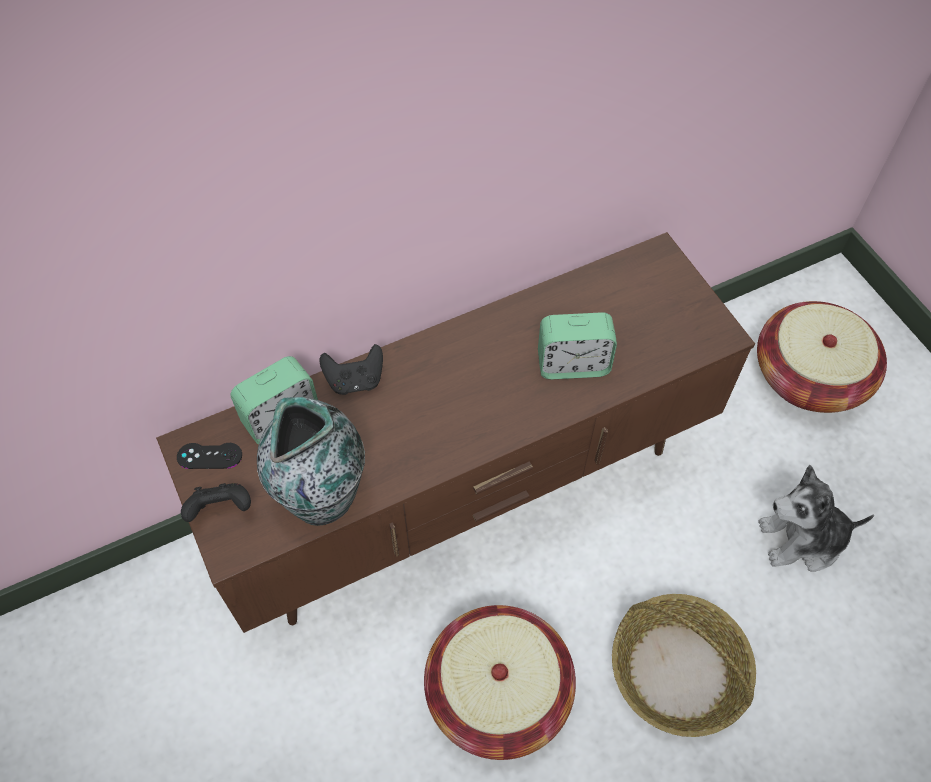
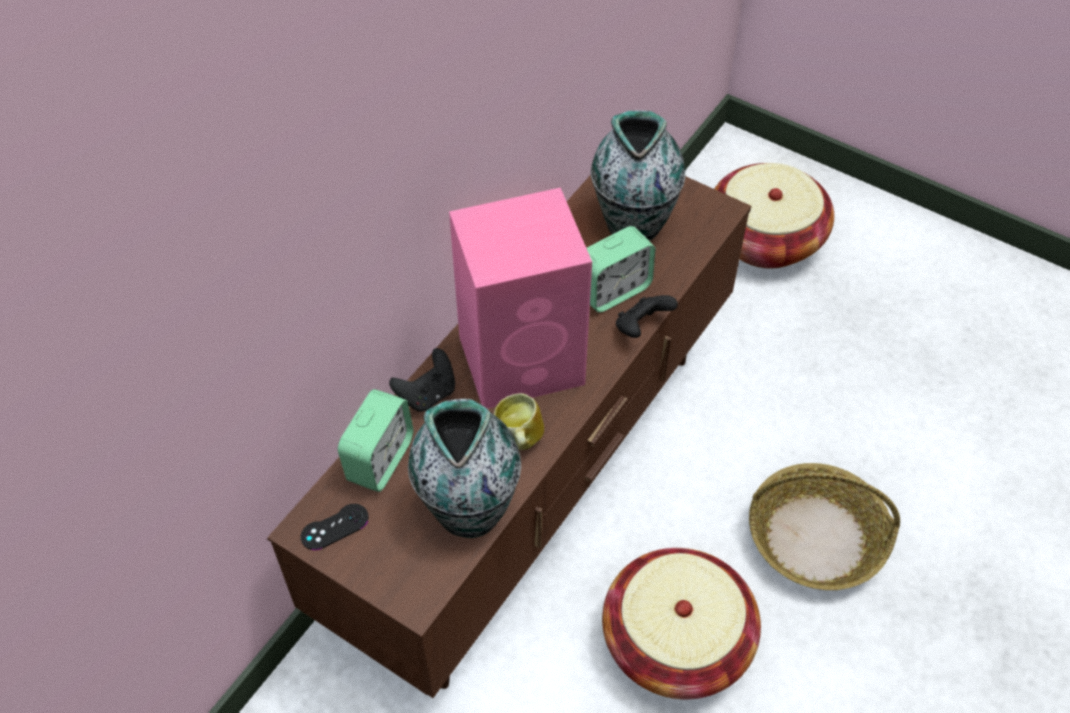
camera: 30 degrees left, 5 degrees down
(221, 509) = (381, 568): black game controller -> black game controller (641, 327)
(401, 458) = (519, 440): none -> mug
(454, 389) = (524, 359): none -> pink speaker
(633, 310) = (633, 222): none -> vase
(802, 539) = (845, 377): plush toy -> none

